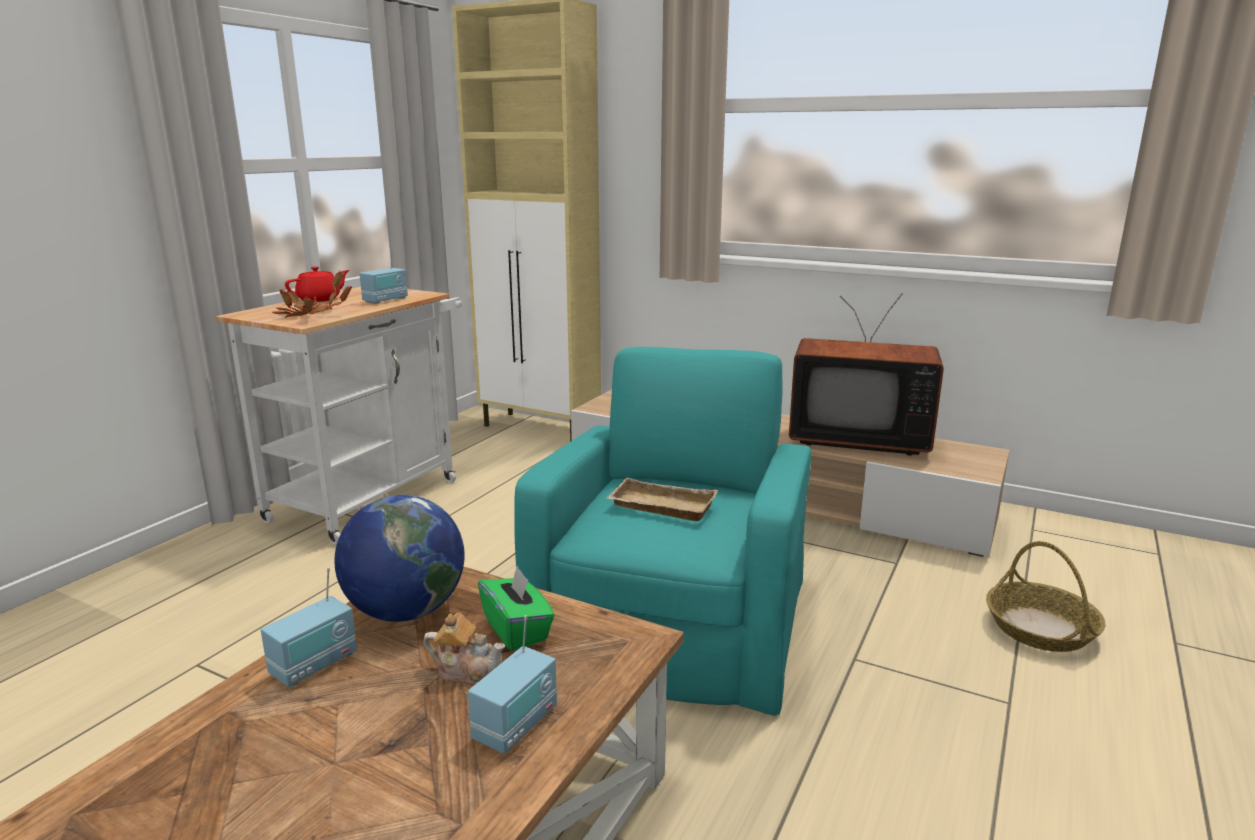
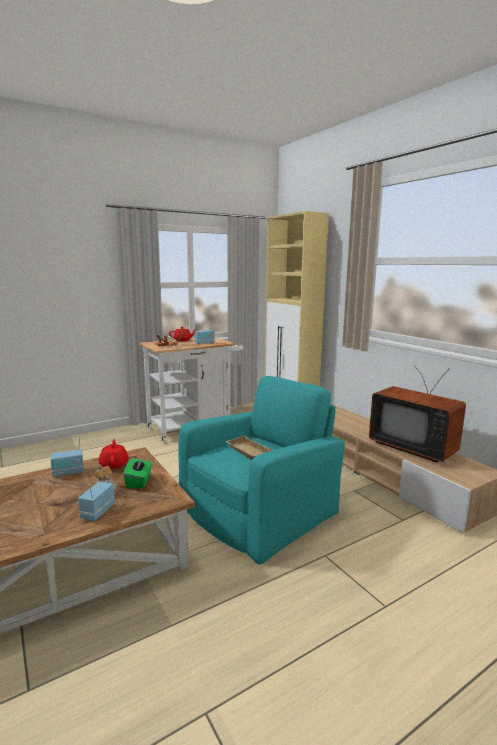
camera: 30 degrees right, 5 degrees down
(406, 611) = (114, 464): globe -> red teapot
(516, 725) = (97, 512): radio -> radio turned 135 degrees clockwise
(1041, 629) = (452, 580): basket -> none

